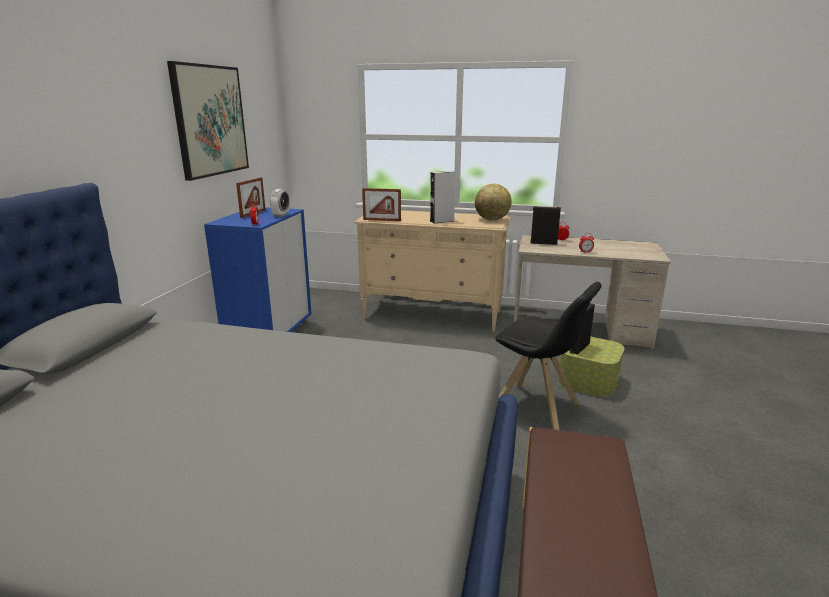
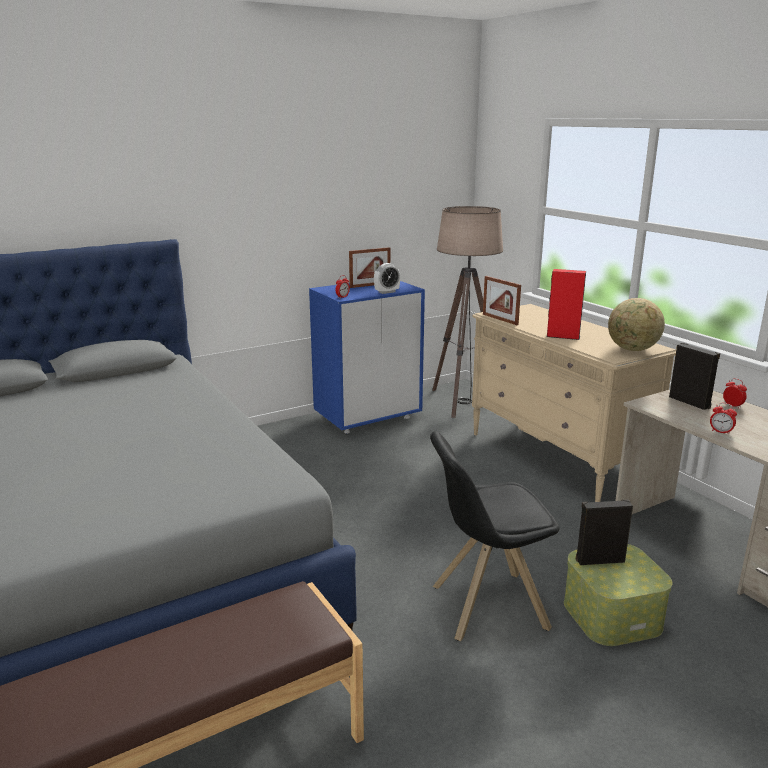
camera: 45 degrees right, 0 degrees up
(210, 121) = (345, 184): picture -> none
(321, 301) = (463, 401): none -> floor lamp
(442, 221) = (563, 336): grey speaker -> red speaker
(536, 408) = (488, 606): black chair -> black chair turned 90 degrees clockwise

